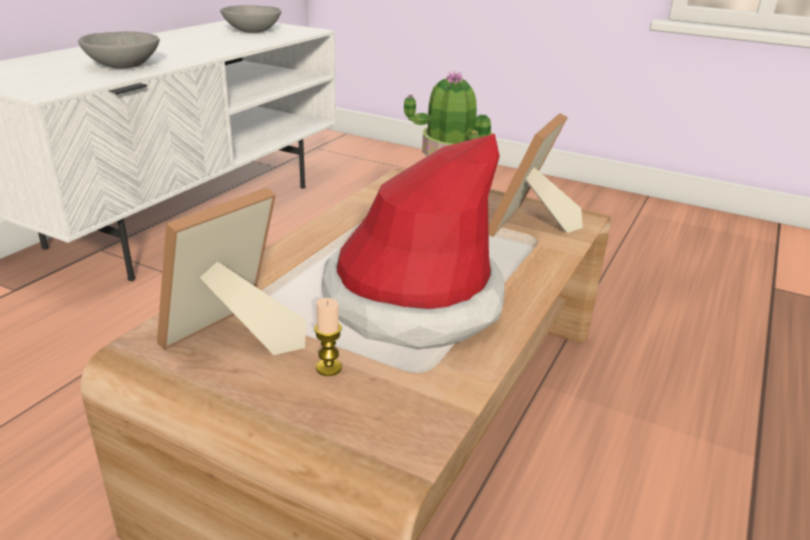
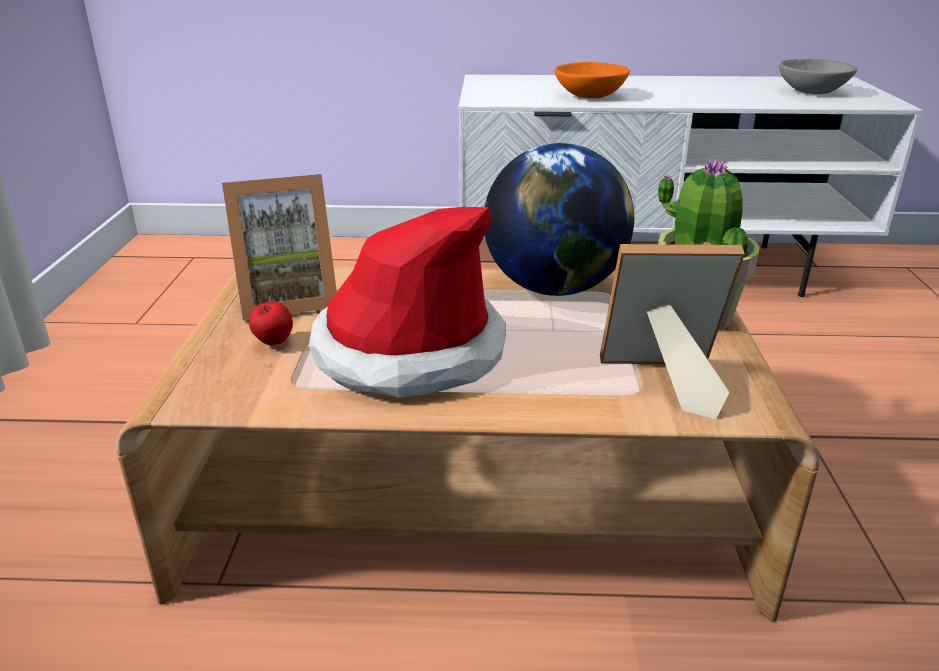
camera: 65 degrees right, 0 degrees up
(124, 66) = (590, 96): grey bowl -> orange bowl
(232, 340) = (287, 299): picture frame -> picture frame turned 150 degrees clockwise
(329, 368) = (273, 344): candle -> apple
(364, 217) = (554, 288): none -> globe

